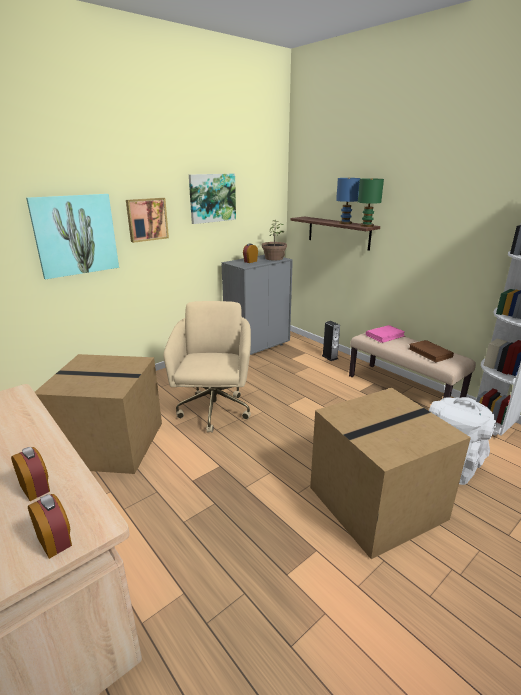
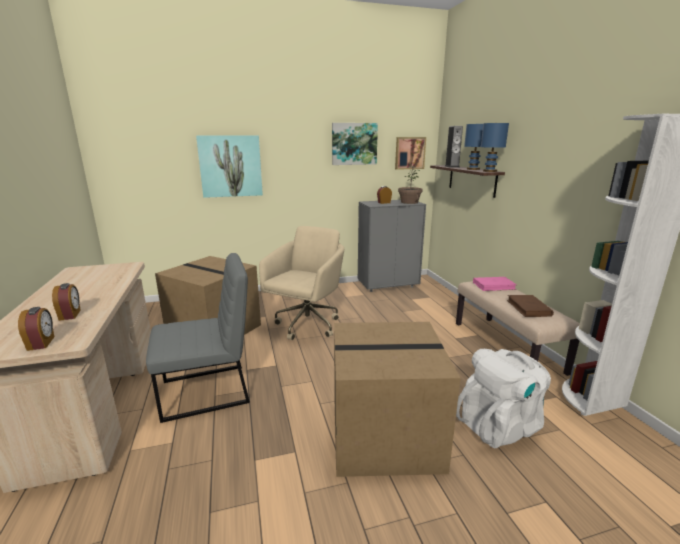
camera: 25 degrees right, 5 degrees down
(147, 219) = (291, 158): picture -> picture (409, 153)
(171, 519) = (208, 391): none -> grey chair
(329, 357) = (450, 305): speaker -> speaker (452, 166)
(367, 225) = (490, 171): green table lamp -> blue table lamp

